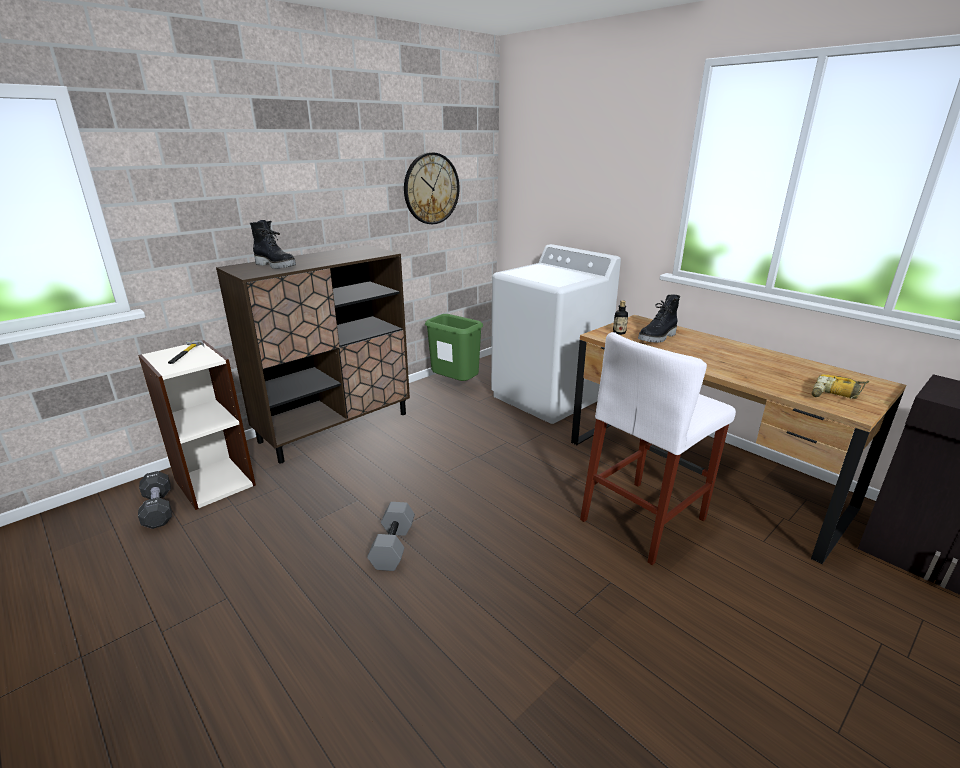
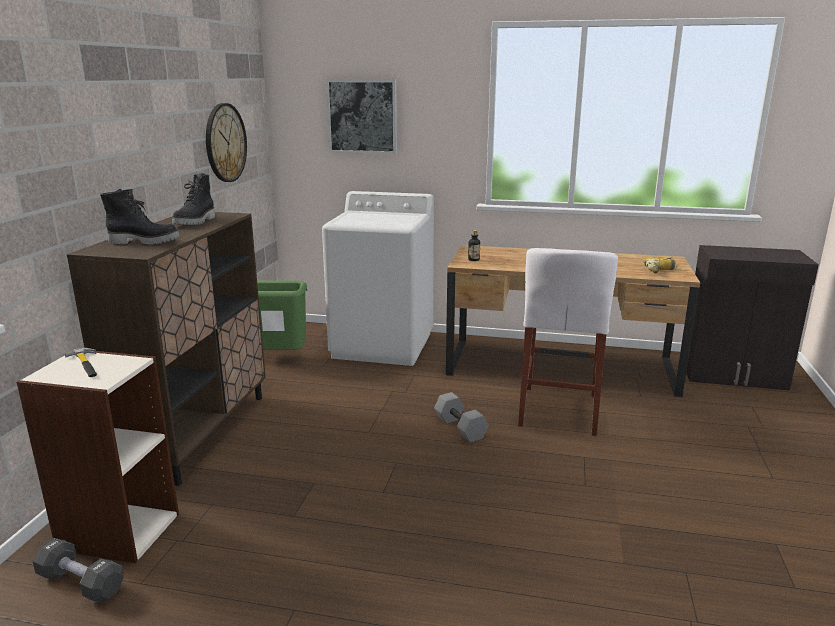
camera: 35 degrees left, 5 degrees down
(394, 547) = (399, 503): grey dumbbell -> grey dumbbell (461, 428)
(569, 170) = (362, 116): none -> picture
(658, 338) = (506, 258): black boot -> black boot (196, 222)

